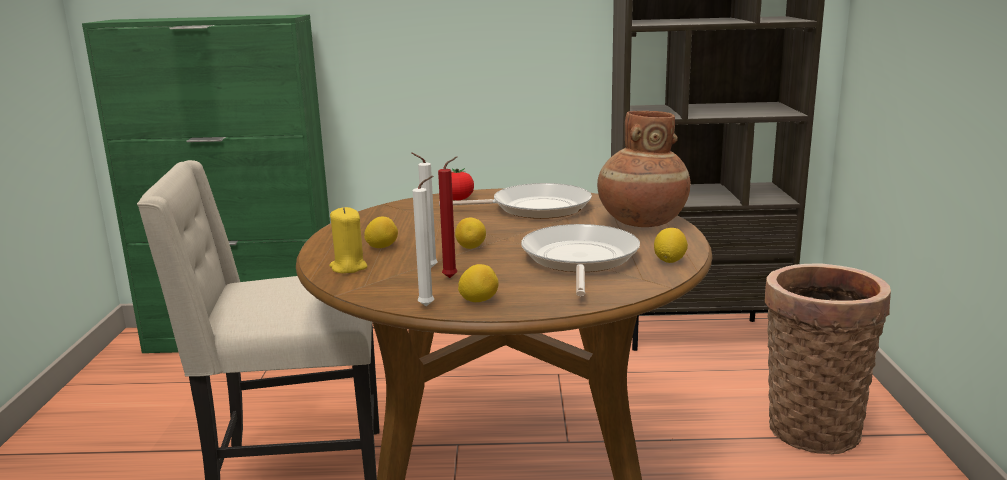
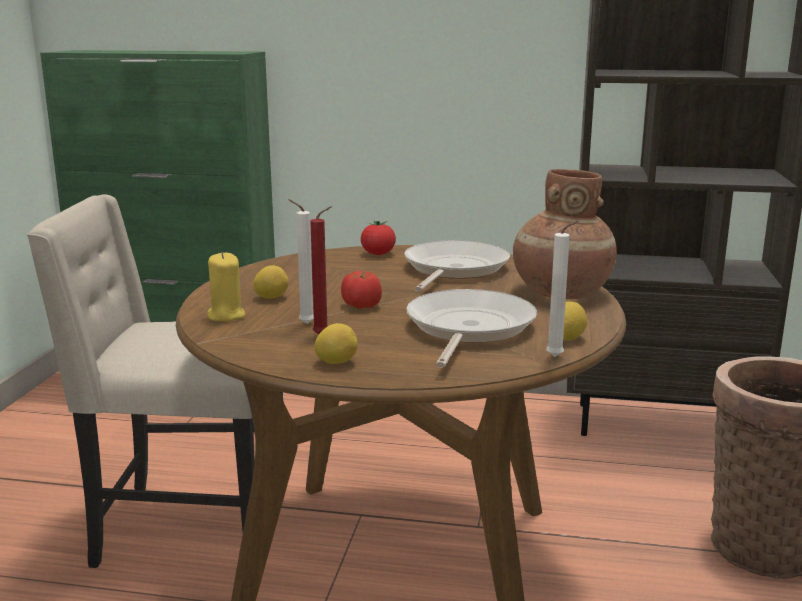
camera: 10 degrees right, 0 degrees up
(429, 306) = (282, 363): white candle -> white candle (557, 357)
(471, 248) = (361, 306): lemon -> tomato
(535, 208) = (453, 269): frying pan -> frying pan turned 75 degrees counterclockwise

